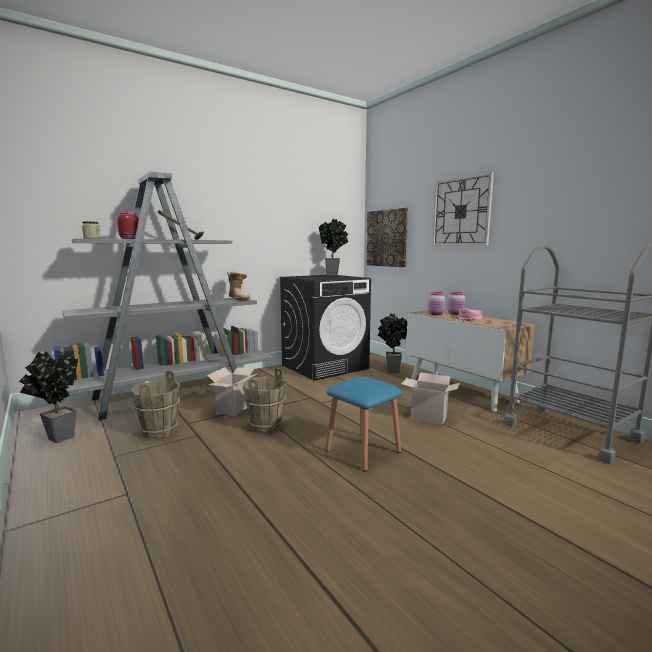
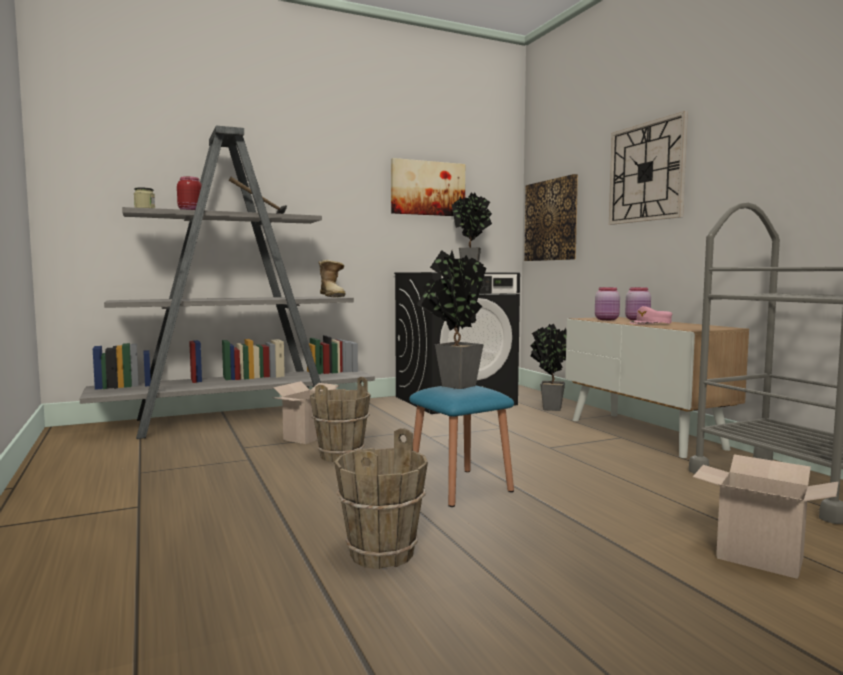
camera: 10 degrees right, 5 degrees down
(56, 438) = (80, 453): potted plant -> potted plant (452, 386)
(159, 432) = (203, 453): brown bucket -> brown bucket (381, 554)
(301, 214) = (427, 188): none -> picture
(427, 418) = (574, 459): cardboard box -> cardboard box (756, 558)

